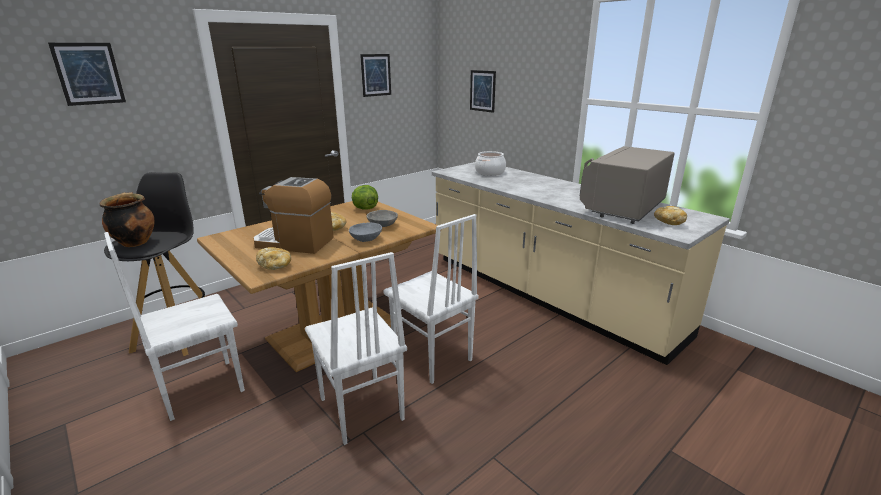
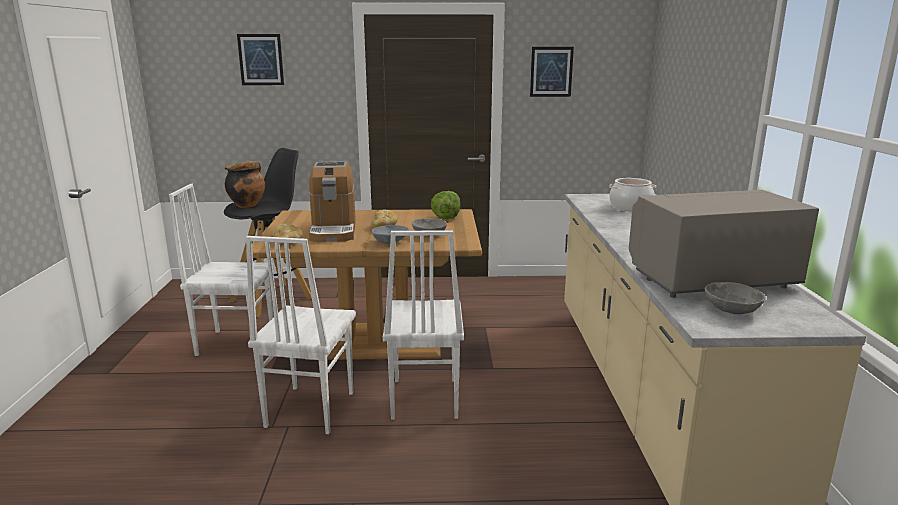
camera: 40 degrees right, 5 degrees down
(294, 243) = (333, 230): coffee machine -> coffee machine turned 150 degrees counterclockwise
(482, 91) = (680, 98): picture -> none
(668, 222) = (730, 310): bread -> grey bowl

